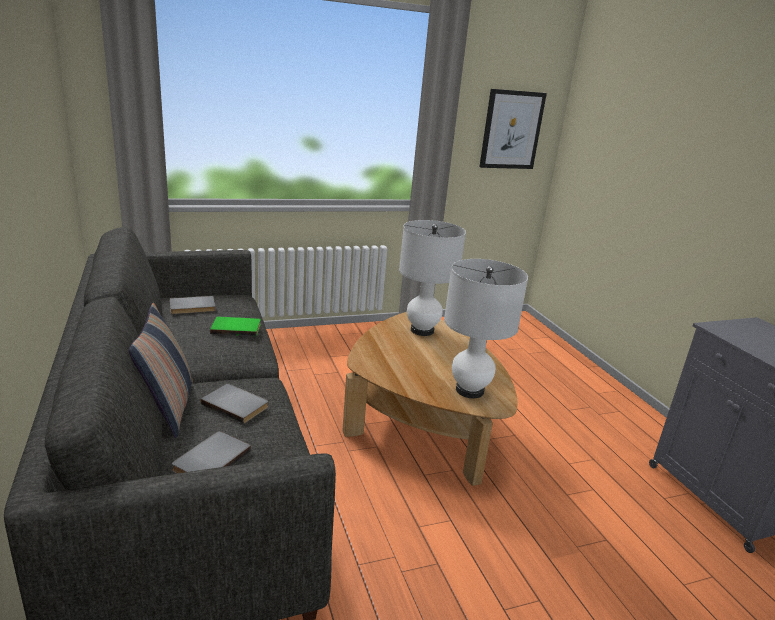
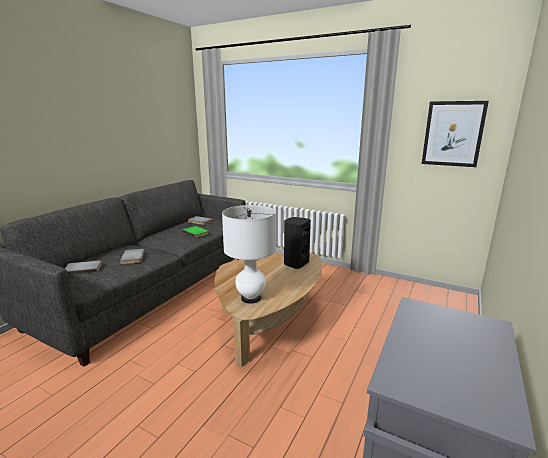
camera: 50 degrees right, 5 degrees down
(168, 408) = (117, 250): pillow -> none
(422, 330) = (295, 263): white table lamp -> black speaker

